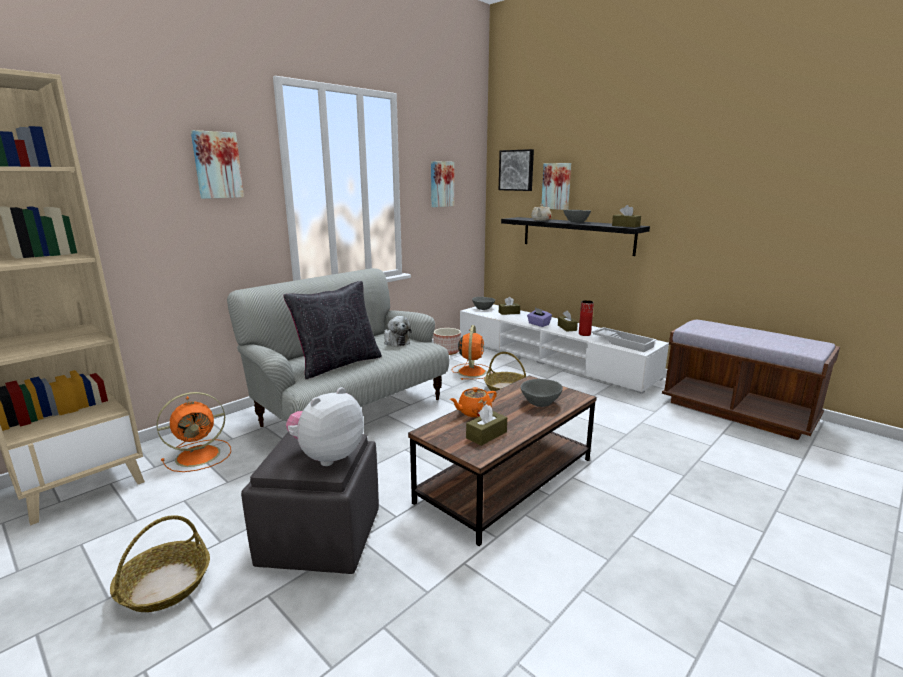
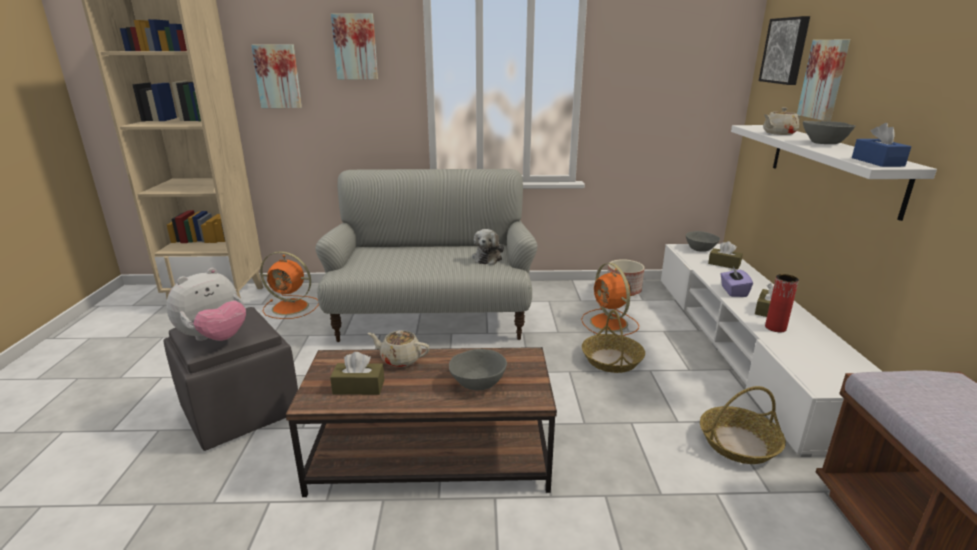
camera: 45 degrees right, 5 degrees up
(165, 585) = (144, 387): basket -> basket (738, 443)
(327, 456) = (215, 338): plush toy -> plush toy turned 135 degrees clockwise
(338, 364) = (397, 263): black pillow -> none
(441, 184) = (658, 69): picture -> picture (278, 76)
(472, 371) = (609, 323): orange fan -> orange fan turned 105 degrees clockwise
(473, 412) = (400, 359): orange teapot -> beige teapot
(577, 235) = (832, 166): black shelf -> white shelf
(623, 343) = (815, 363): white tray -> none
(625, 226) = (877, 162): brown tissue box -> blue tissue box

